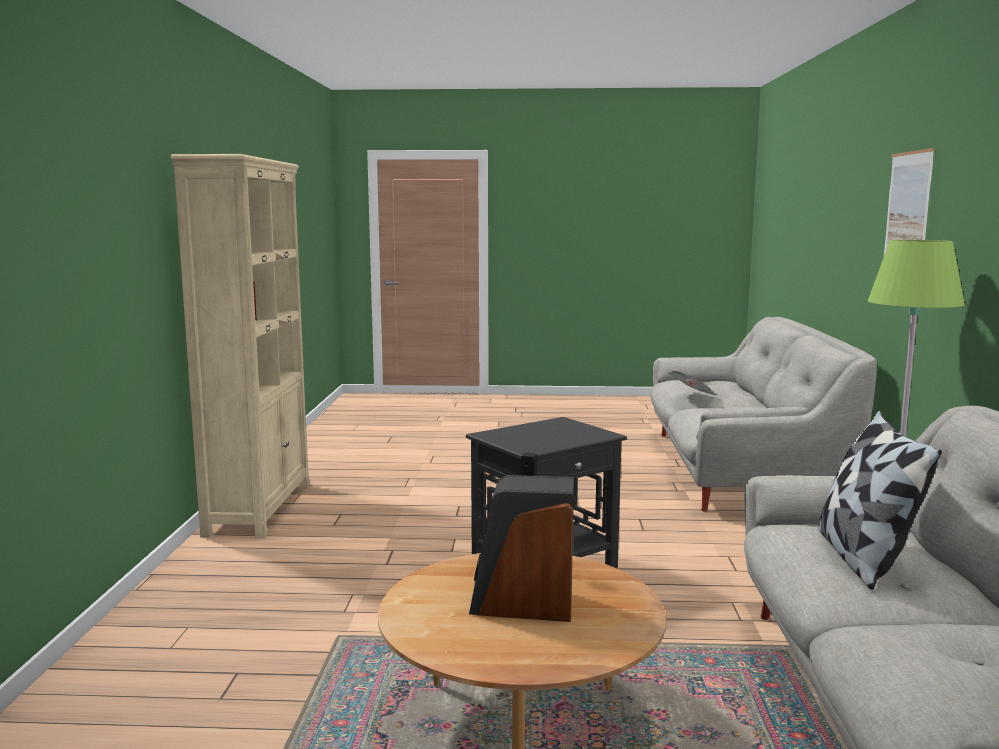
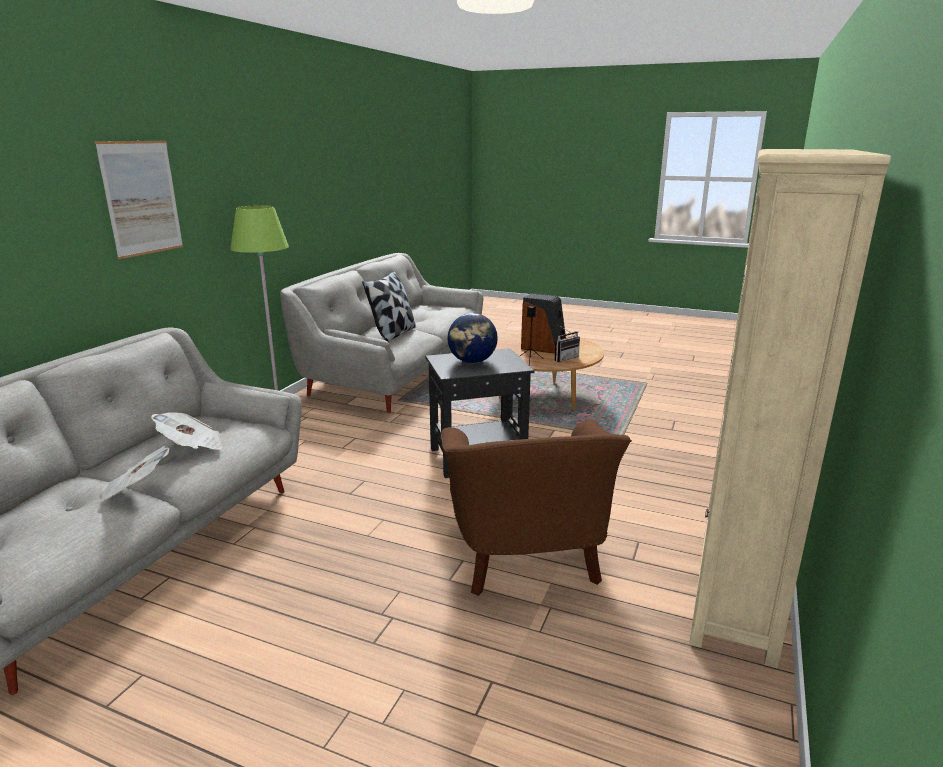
camera: 160 degrees left, 10 degrees up
(433, 503) = (526, 559): none -> brown armchair
(462, 579) = (564, 358): none -> radio
(553, 434) = (472, 362): none -> globe
(719, 410) = (192, 447): none -> newspaper

